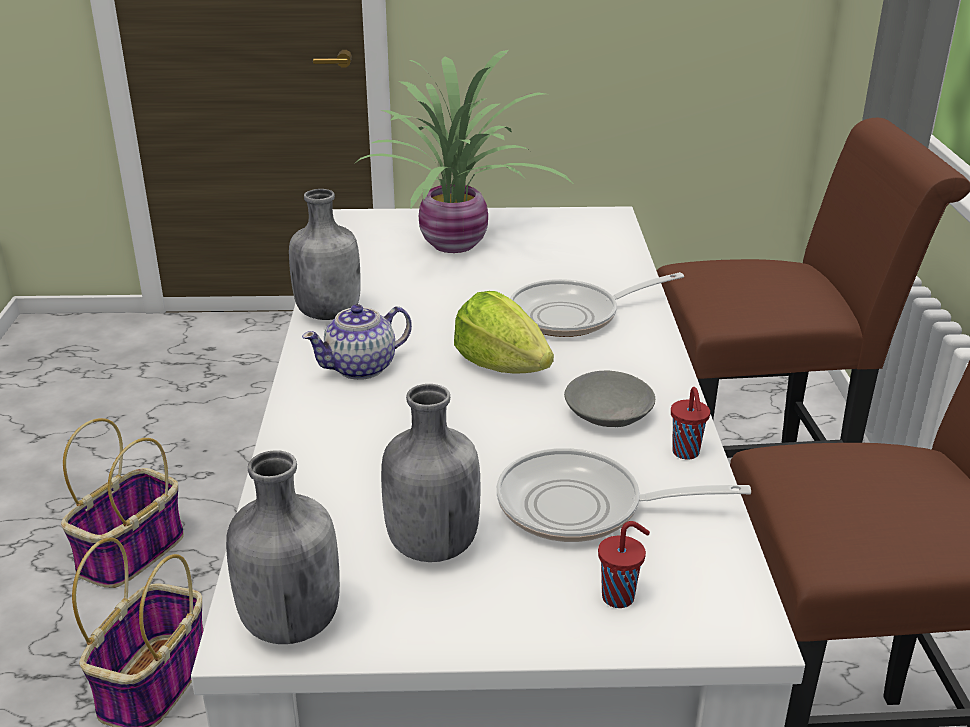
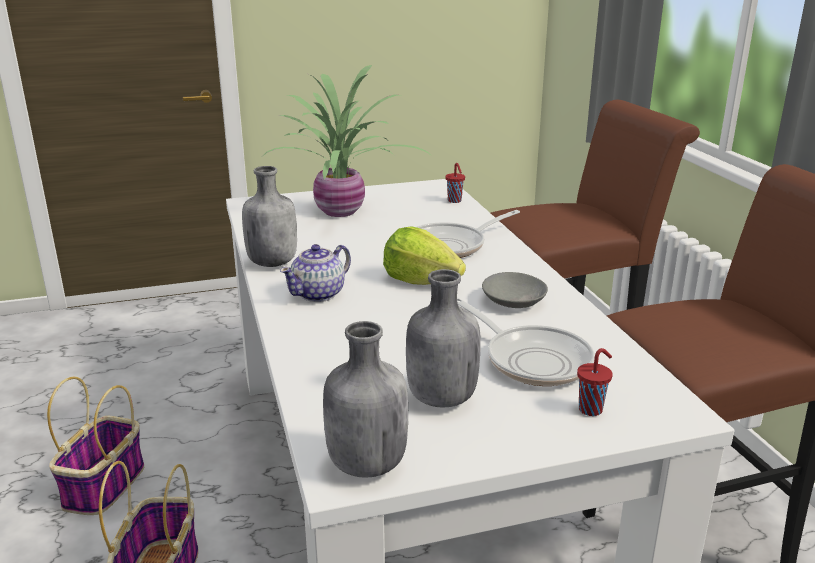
camera: 15 degrees left, 5 degrees down
(582, 507) = (531, 359): frying pan -> frying pan turned 120 degrees counterclockwise
(686, 453) = (580, 318): red cup -> red cup (455, 201)

